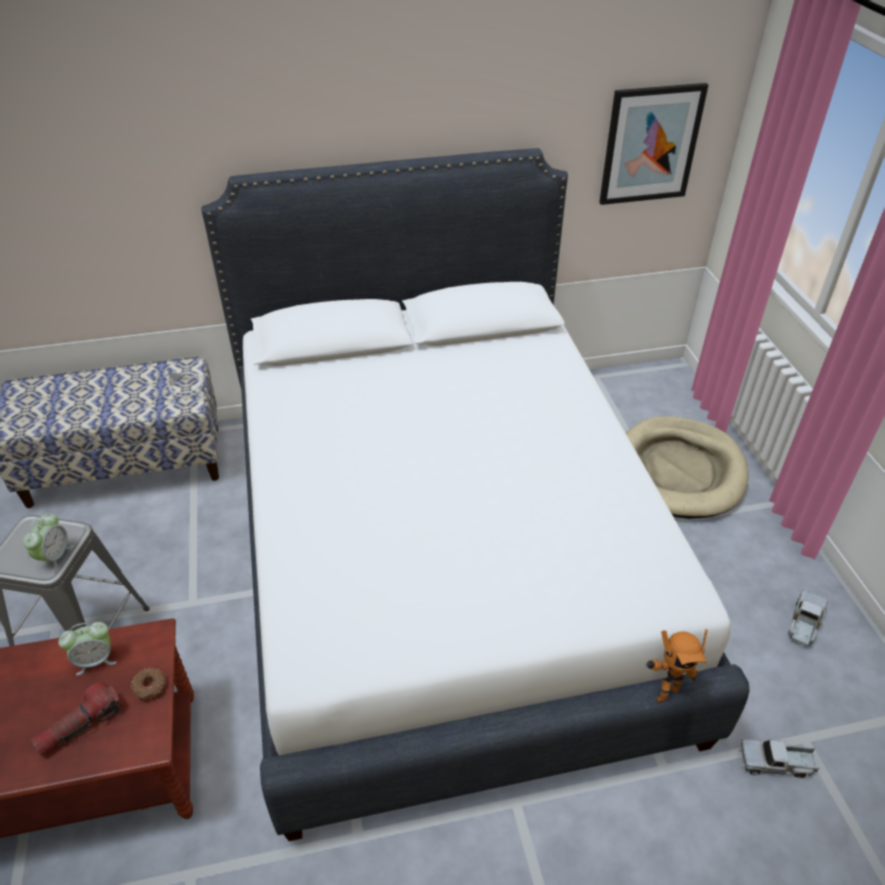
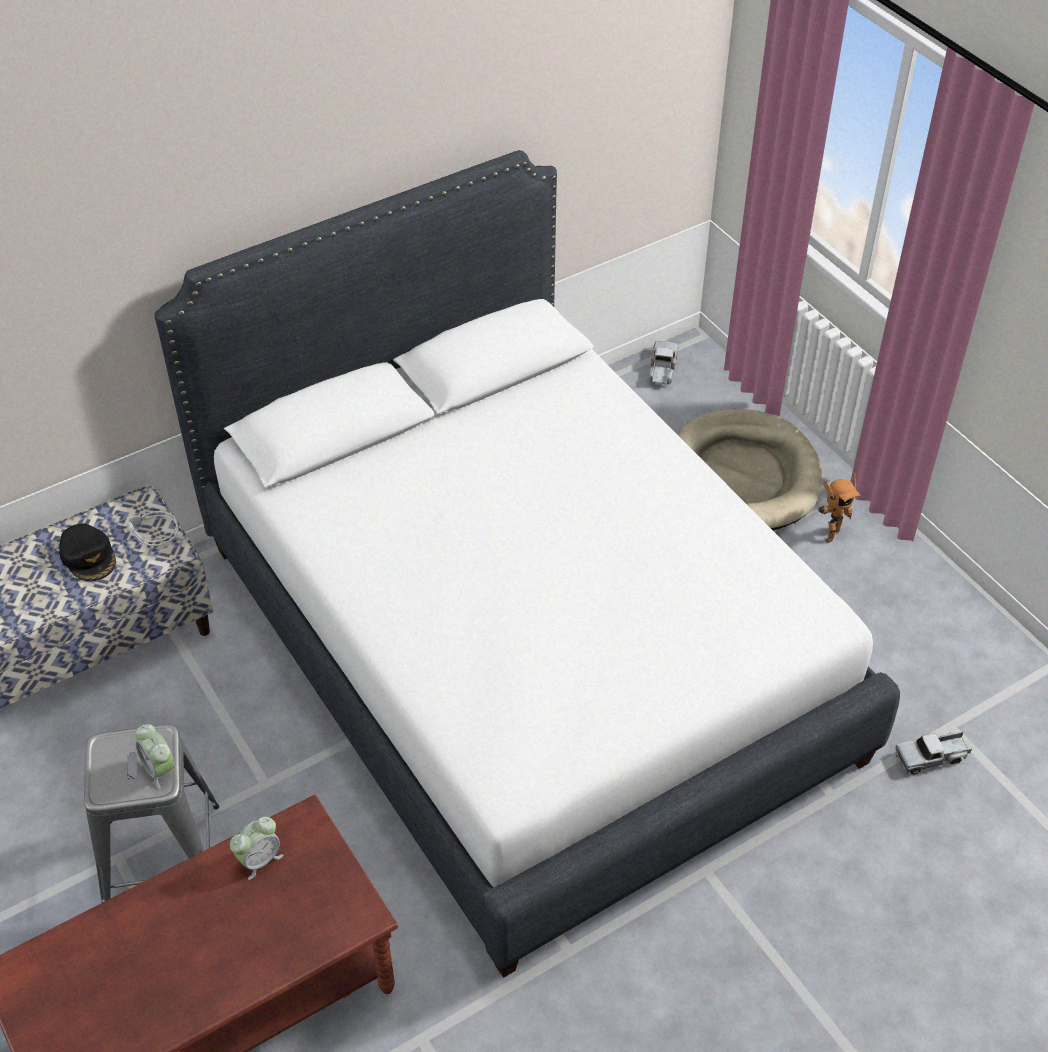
camera: 20 degrees left, 5 degrees up
(54, 556) = (159, 769): alarm clock -> alarm clock turned 150 degrees clockwise
(80, 725) = (286, 923): flashlight -> none
(130, 393) = (89, 557): none -> black cap
(150, 687) = (334, 866): donut -> none
(650, 144) = (635, 110): picture -> none
(664, 692) = (826, 717): toy robot -> toy robot (829, 534)
(804, 623) = (920, 612): toy truck -> toy truck (662, 369)

